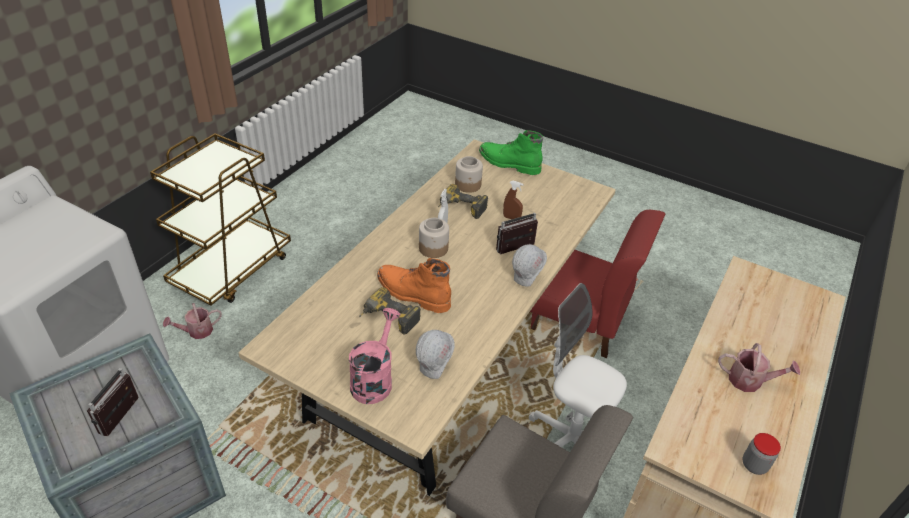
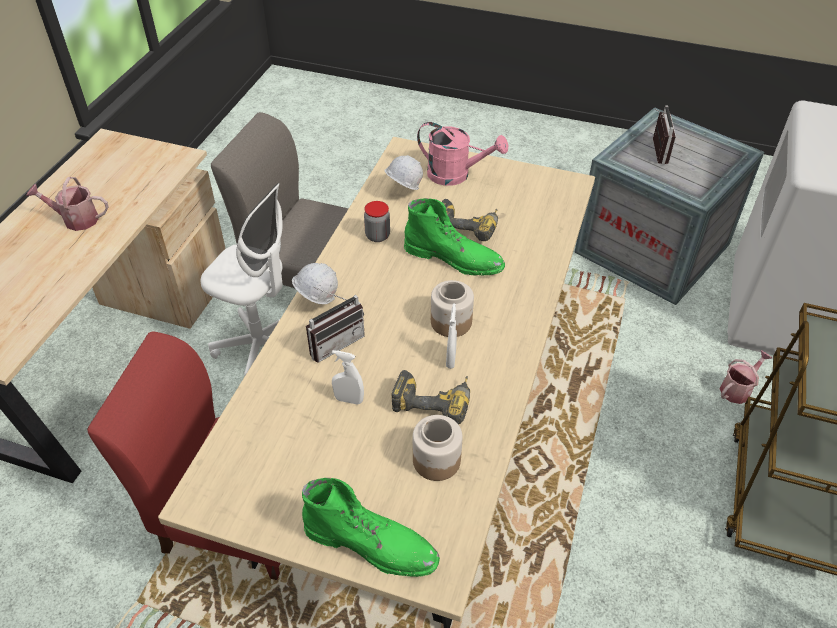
camera: 170 degrees right, 5 degrees up
(374, 379) = (456, 175): pink watering can -> pink watering can turned 75 degrees counterclockwise
(412, 293) = (454, 258): orange boot -> green boot
(511, 218) = (349, 400): brown spray bottle -> white spray bottle
(754, 465) = (109, 157): jar -> jar (377, 236)

